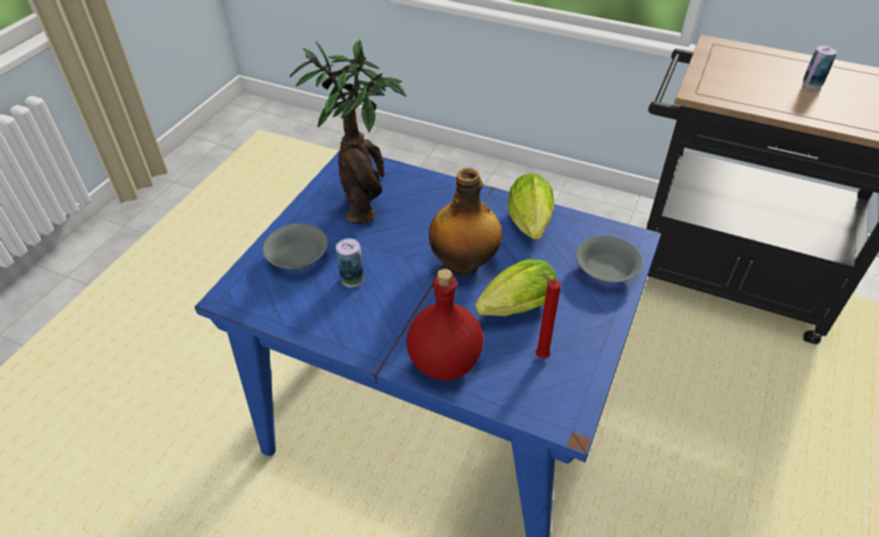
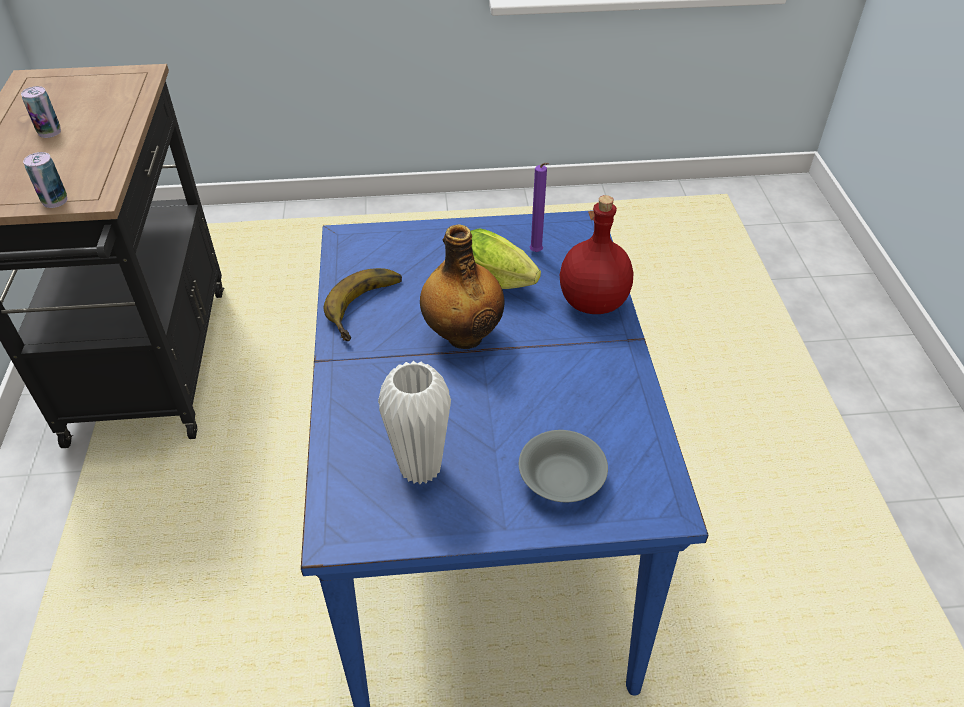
camera: 120 degrees left, 0 degrees up
(352, 279) = (553, 412): can -> can (55, 201)
(364, 203) = (420, 468): potted plant -> white vase
(530, 226) = (370, 308): lettuce -> banana
(539, 356) = (537, 253): red candle -> purple candle
(605, 270) = (402, 244): grey bowl -> none

